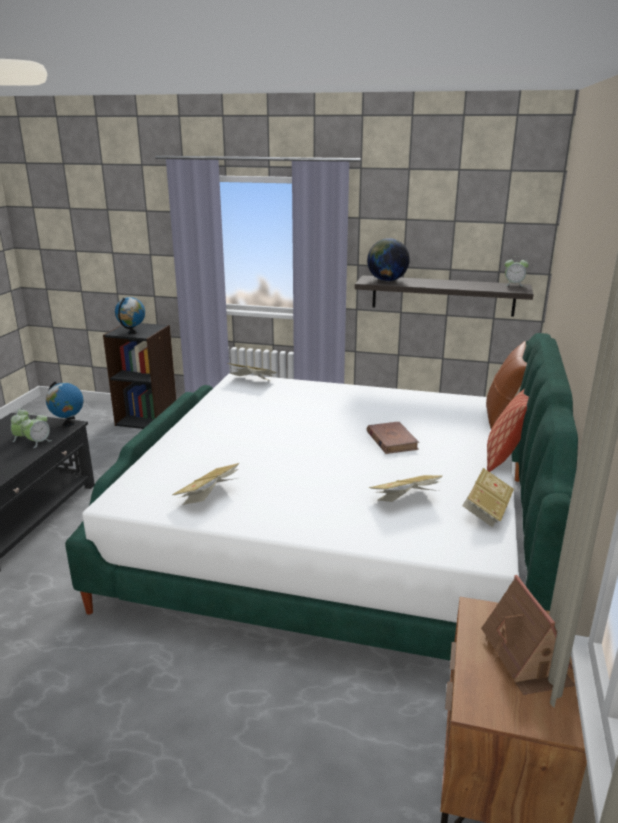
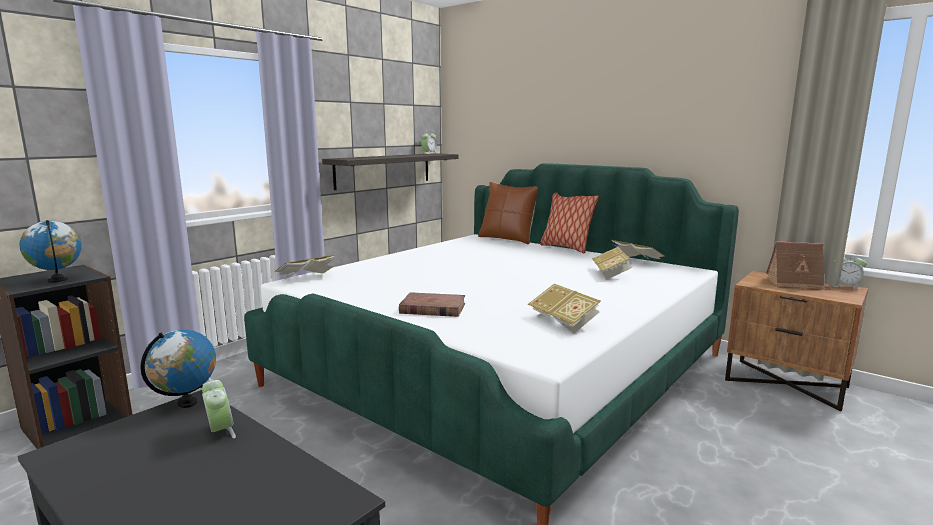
camera: 65 degrees left, 10 degrees down
(22, 437) = (170, 446): alarm clock -> alarm clock (845, 286)
(386, 280) = (357, 158): globe -> none
(391, 440) = (511, 262): brown book -> brown book (432, 308)

